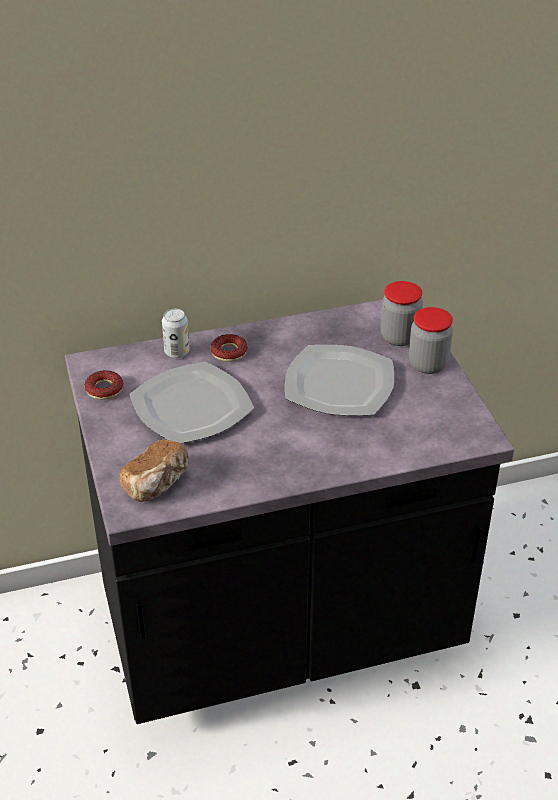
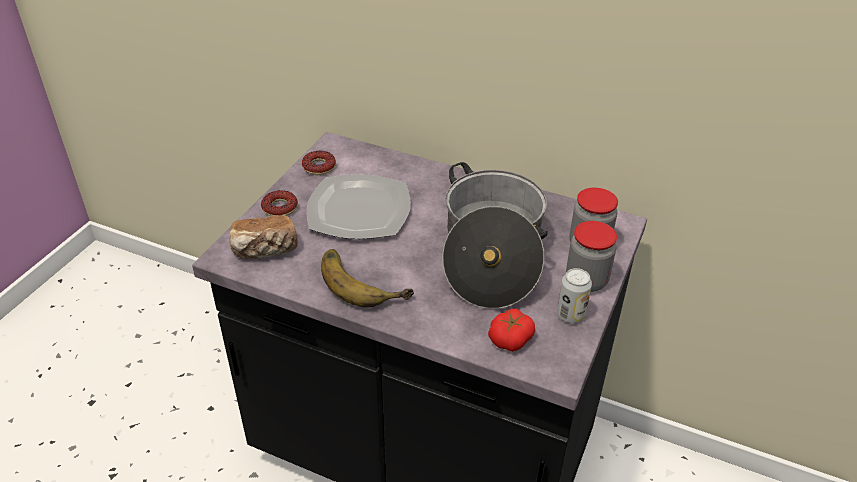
camera: 40 degrees right, 0 degrees up
(177, 352) = (399, 167): can -> can (570, 315)
(229, 352) = (436, 186): donut -> donut (280, 208)
(271, 458) = (364, 280): none -> banana
(340, 383) = (491, 255): plate -> cooking pot
(427, 435) = (510, 338): none -> tomato

